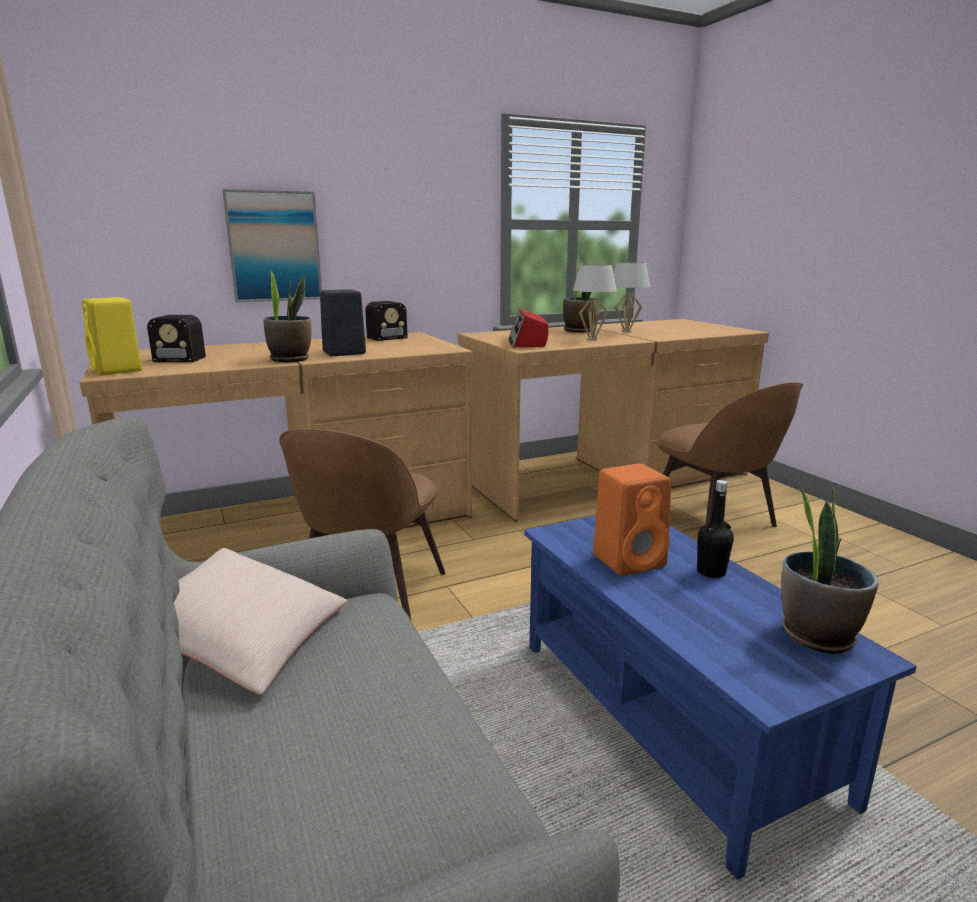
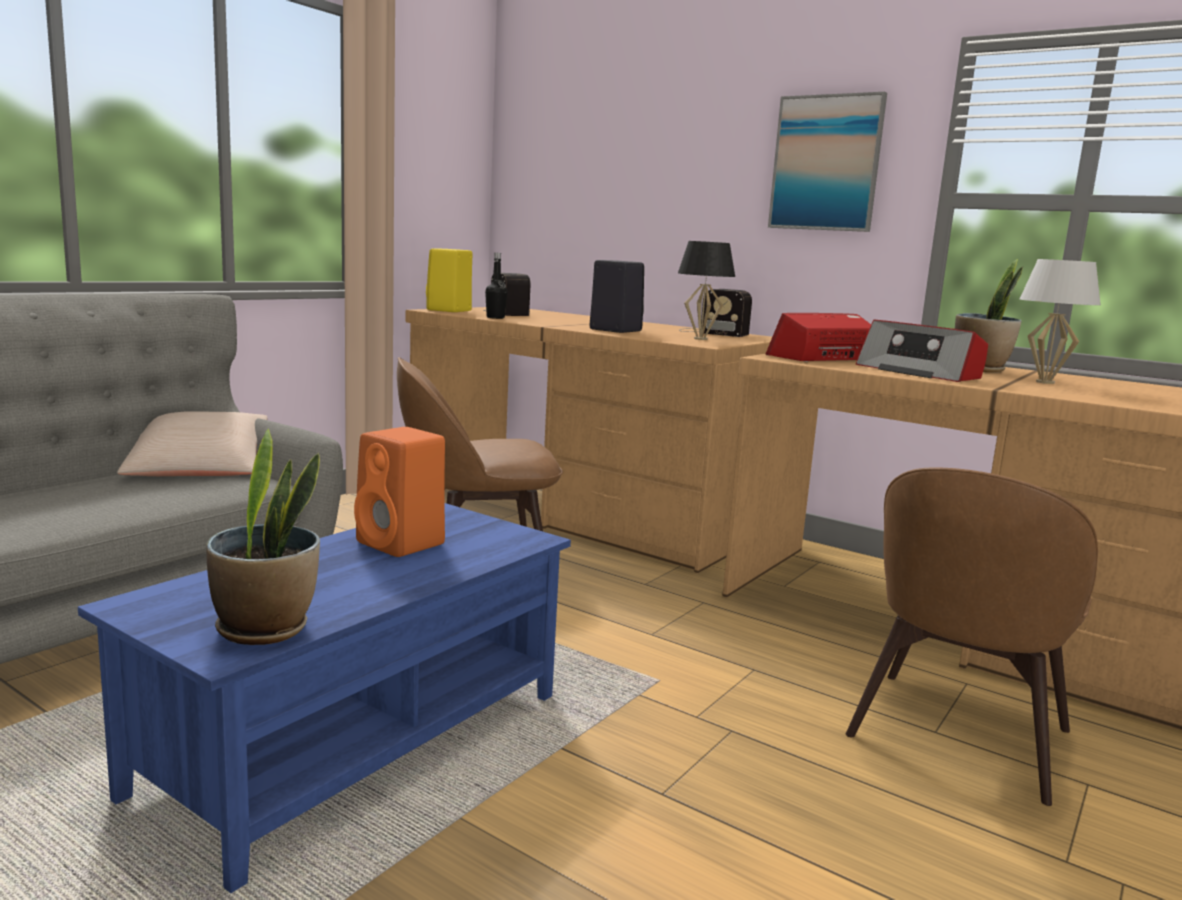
camera: 60 degrees right, 5 degrees down
(274, 246) = (652, 220): picture -> picture (826, 163)
(290, 359) = (556, 325): potted plant -> none
(415, 345) = (701, 339): none -> black table lamp
(592, 339) = (920, 372): white table lamp -> radio
(711, 572) = (401, 578): black bottle -> black bottle (495, 317)

